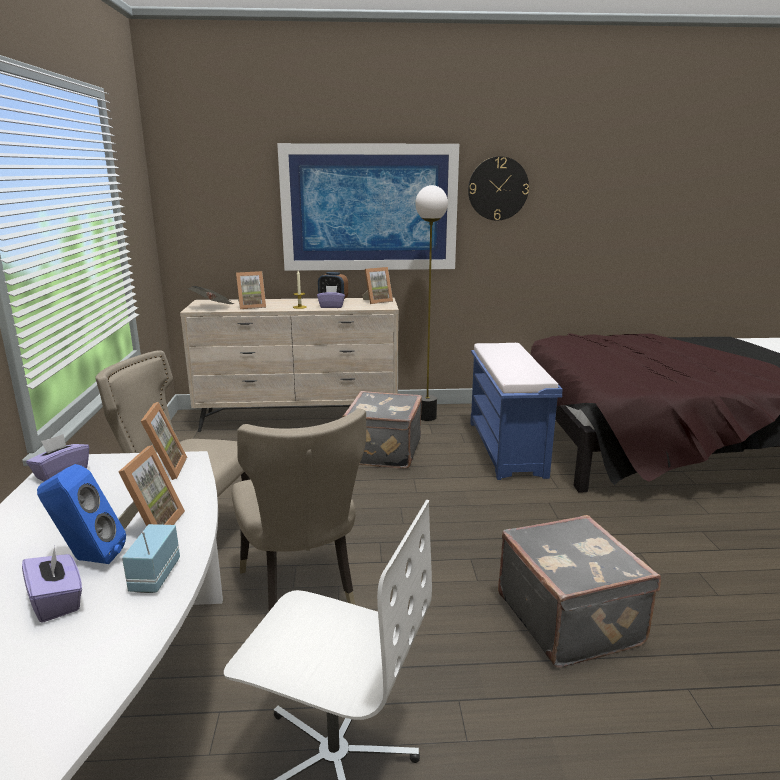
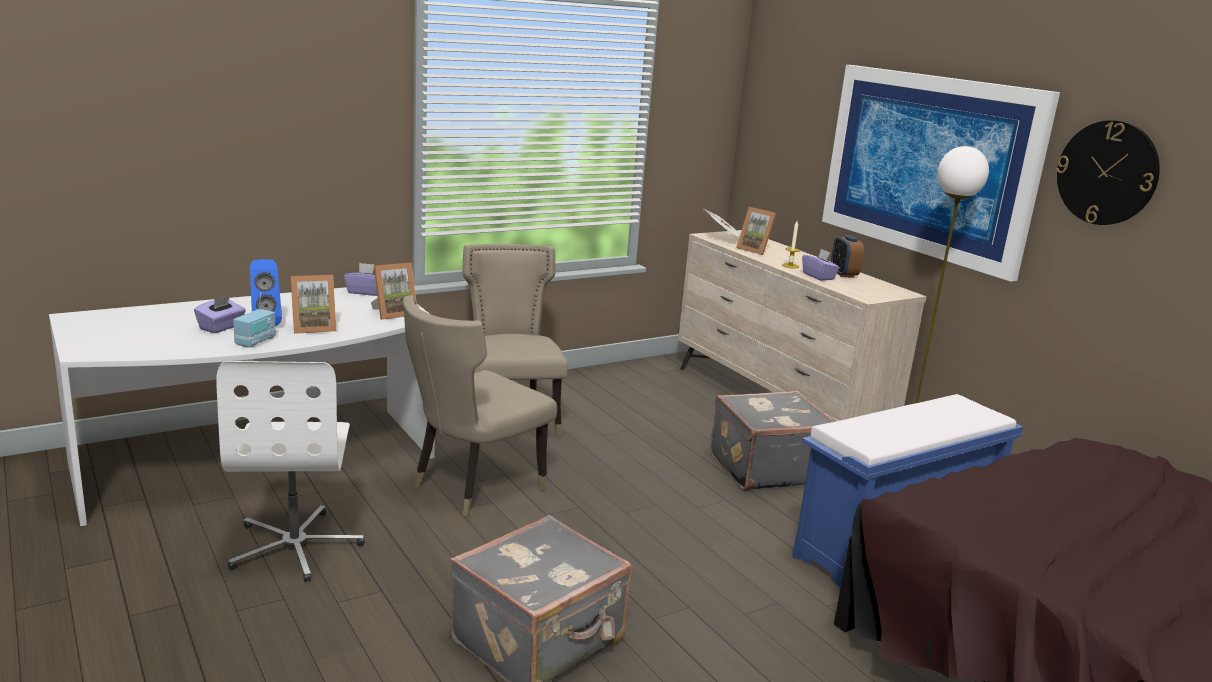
camera: 60 degrees right, 0 degrees up
(154, 576) = (256, 341): radio -> radio turned 135 degrees clockwise
(377, 301) = (886, 291): picture frame -> none

